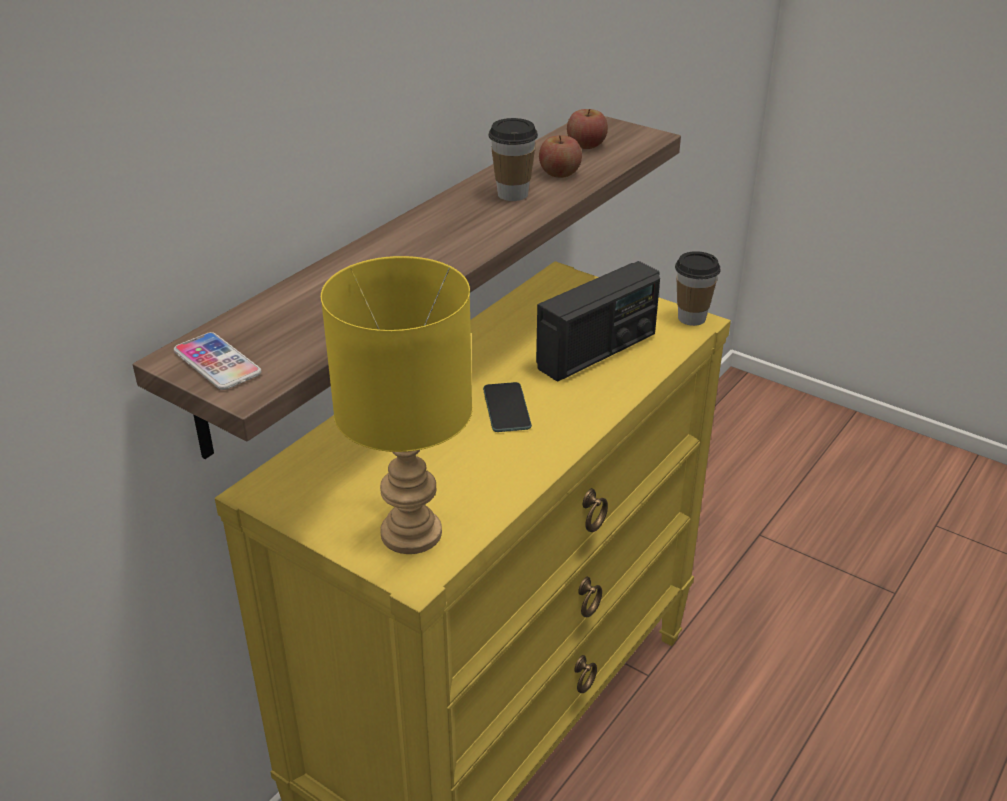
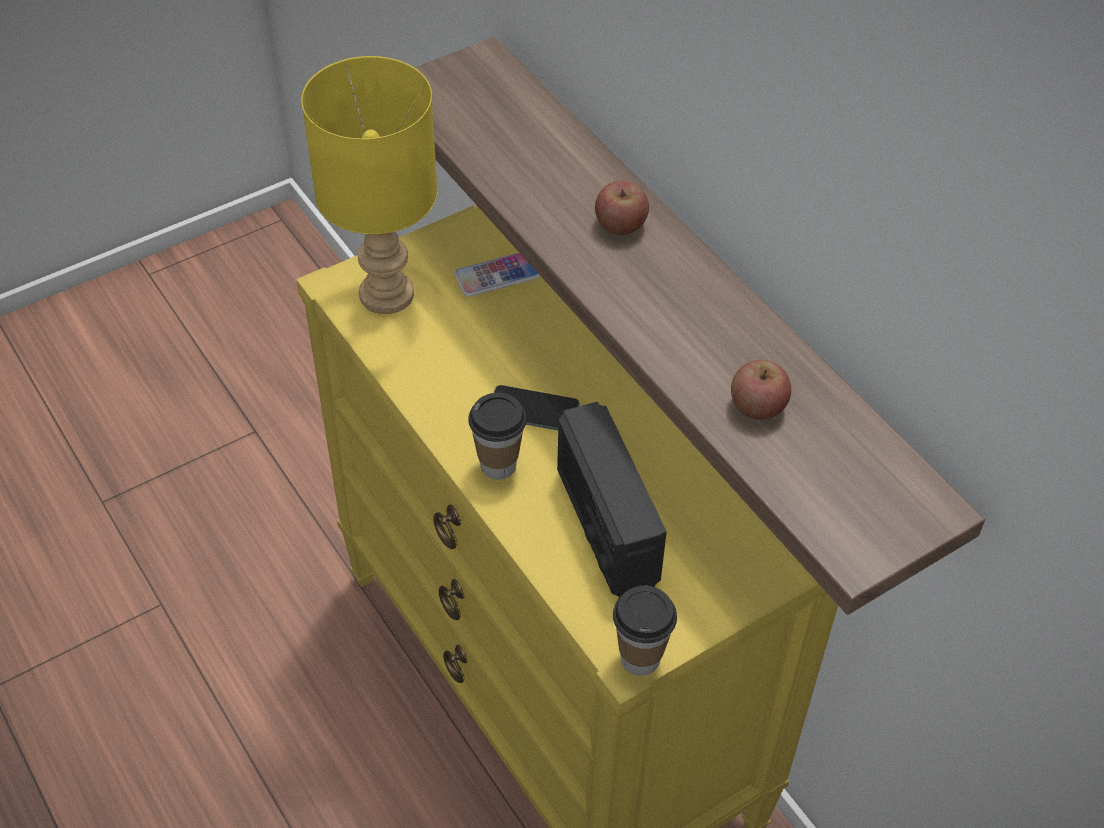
camera: 110 degrees right, 15 degrees up
(217, 363) = (465, 76): phone -> phone (497, 275)
(512, 194) = (711, 342): cup -> cup (498, 465)
(586, 145) = (845, 467): apple -> apple (620, 224)

